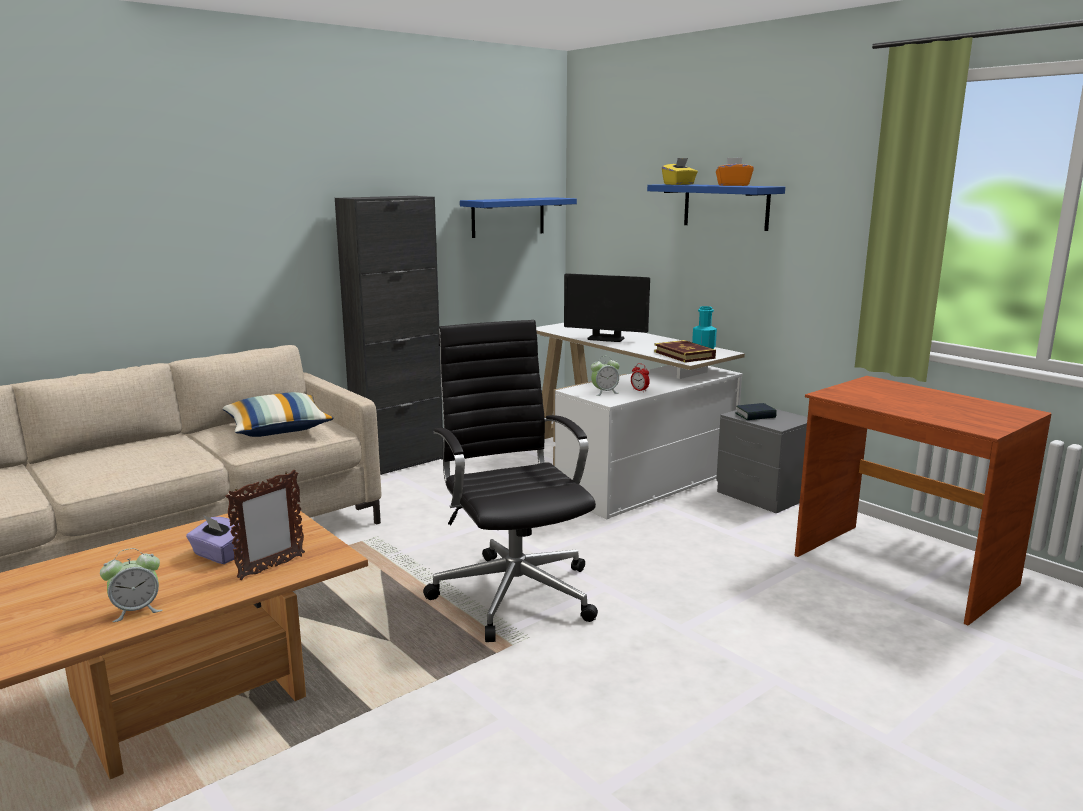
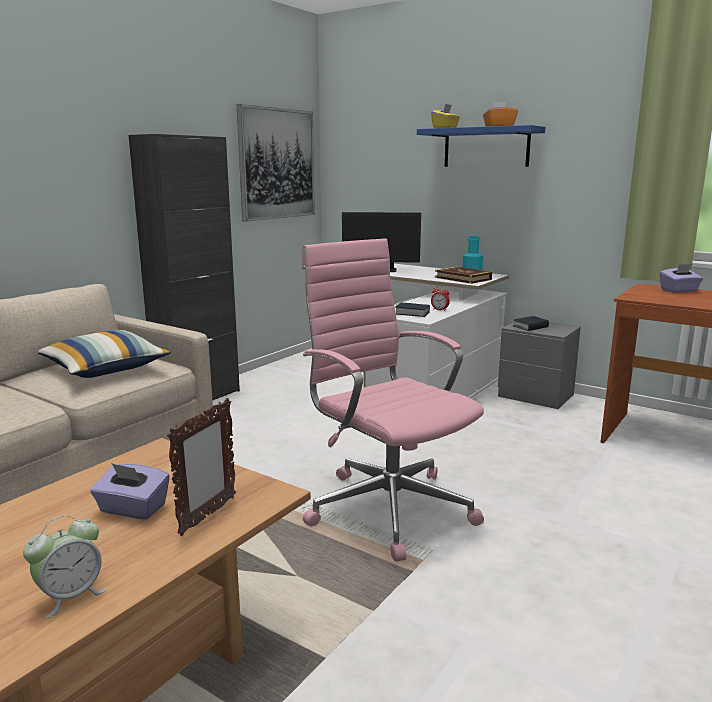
camera: 15 degrees left, 0 degrees up
(508, 217) = (277, 164): blue shelf -> picture
(514, 592) = (387, 506): black office chair -> pink office chair
(604, 392) = (412, 313): alarm clock -> book
(900, 389) = (679, 290): none -> purple tissue box

